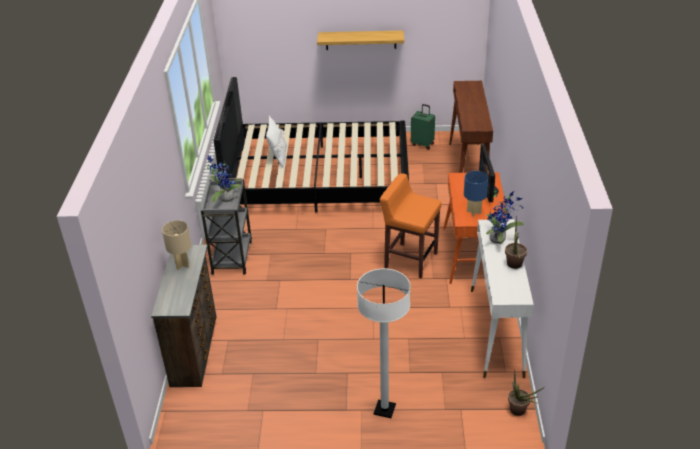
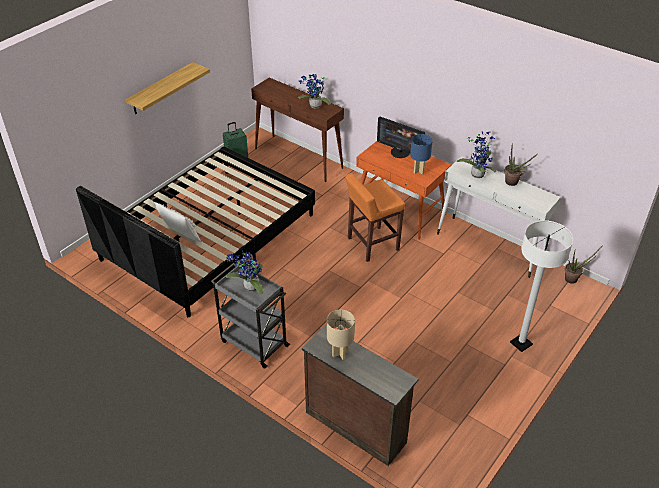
camera: 55 degrees left, 5 degrees up
(473, 117) = (314, 106): none -> potted plant

